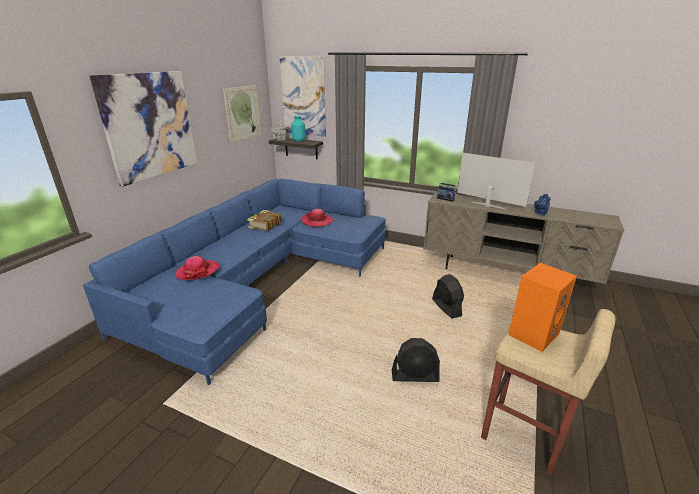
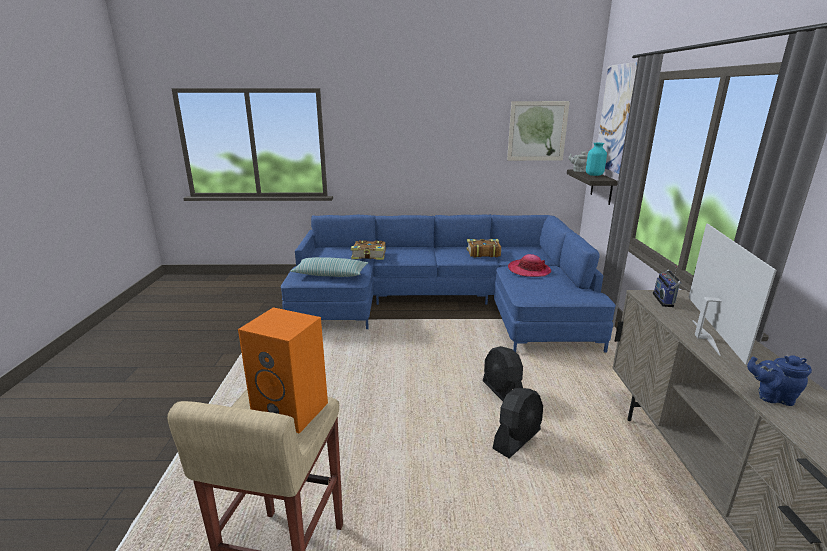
camera: 65 degrees right, 5 degrees down
(150, 126) = (409, 126): picture -> none
(197, 271) = (369, 256): hat -> book
(217, 302) = (330, 274): none -> pillow
(415, 376) = (351, 437): black fan -> black fan (502, 393)

